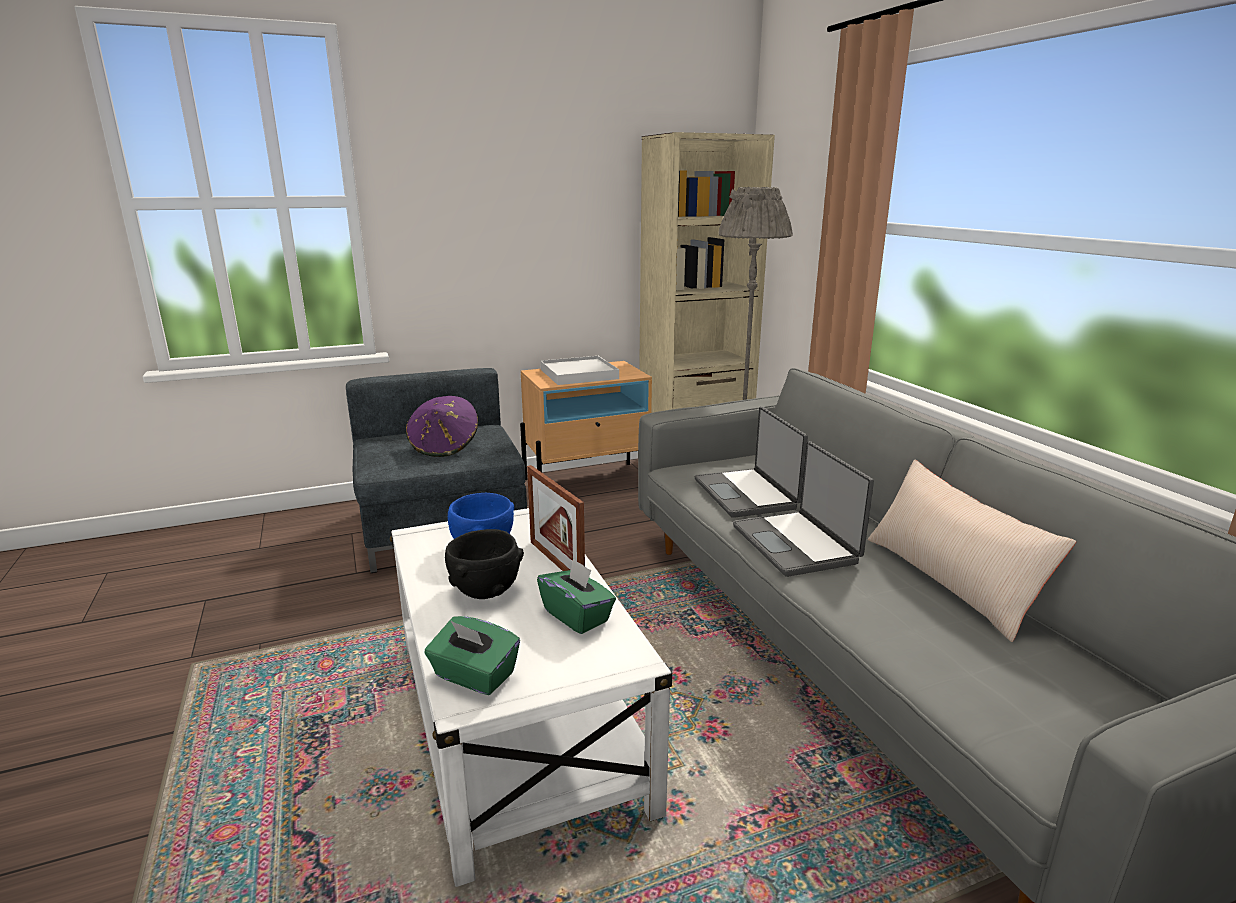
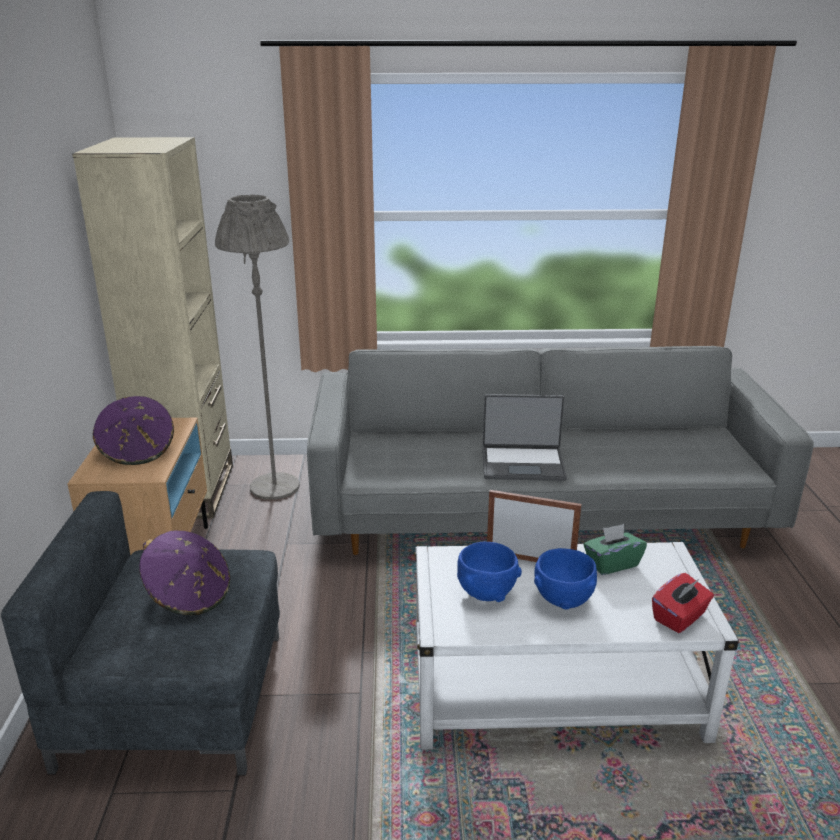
camera: 70 degrees left, 5 degrees up
(474, 676) = (680, 617): green tissue box -> red tissue box
(485, 590) = (563, 600): black bowl -> blue bowl
(556, 563) = (530, 559): picture frame -> picture frame turned 150 degrees counterclockwise
(579, 374) = (137, 451): white tray -> purple hat
(747, 494) = (431, 459): laptop -> none
(950, 580) = (586, 434): beige pillow -> none

